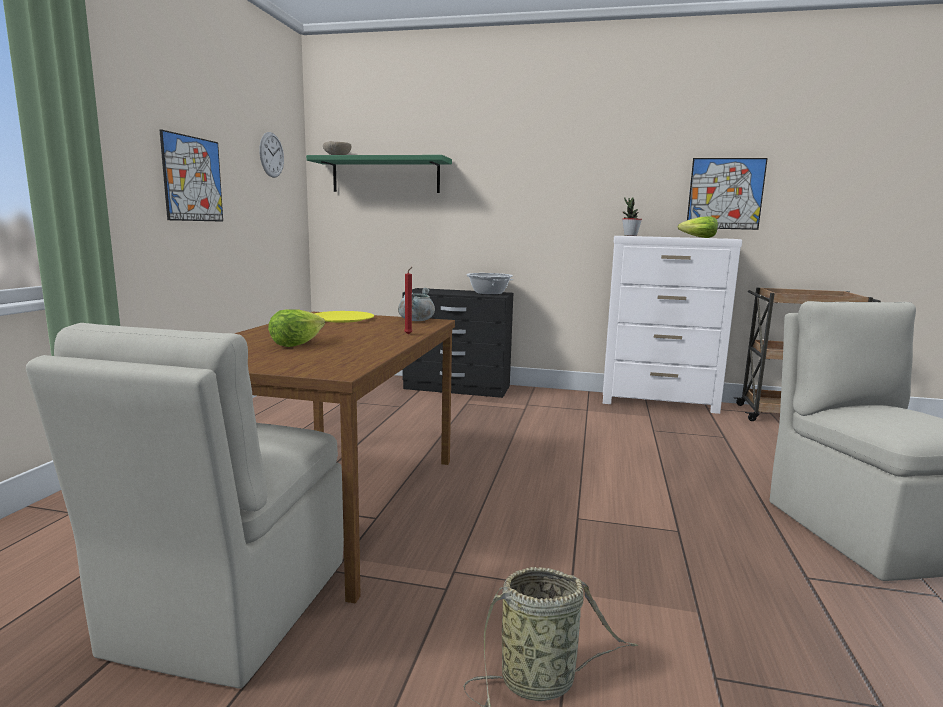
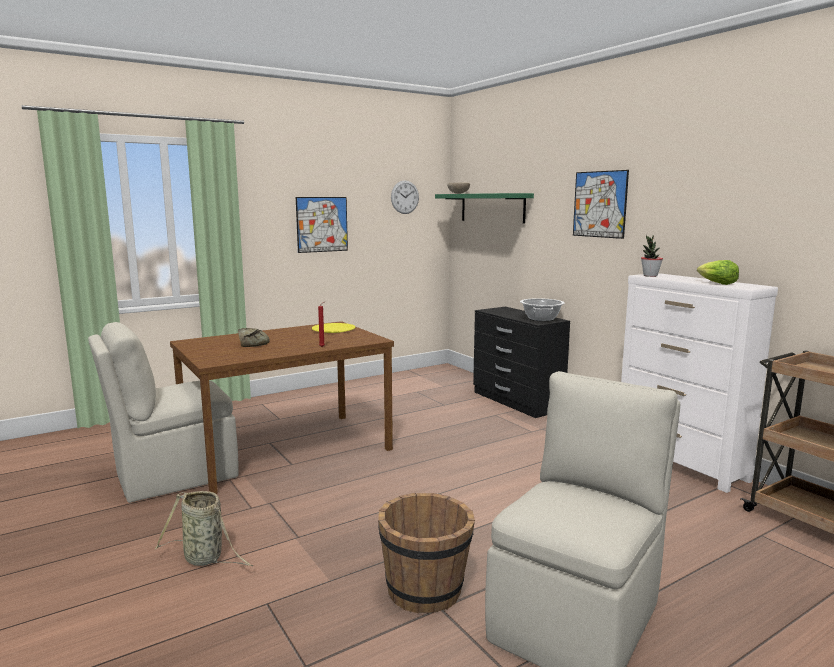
camera: 45 degrees right, 0 degrees up
(296, 344) = (252, 343): lettuce -> bread
(416, 320) = (368, 337): grey cooking pot -> none
(725, 194) = (773, 232): picture -> picture (599, 204)
(767, 570) = (425, 590): none -> brown bucket

